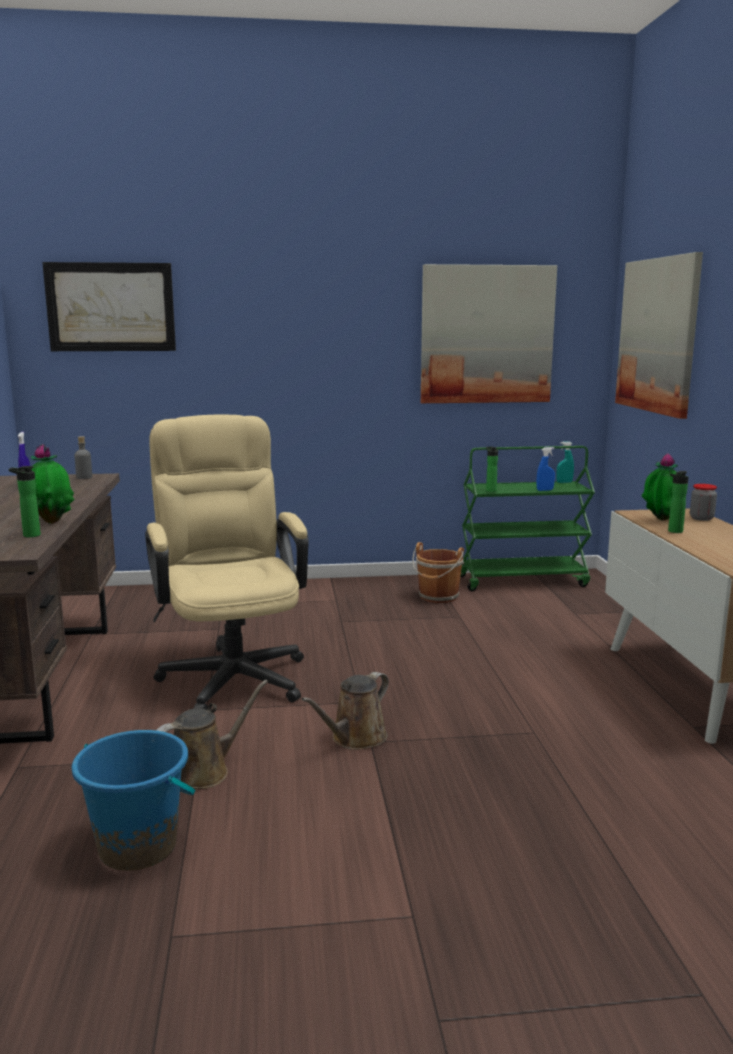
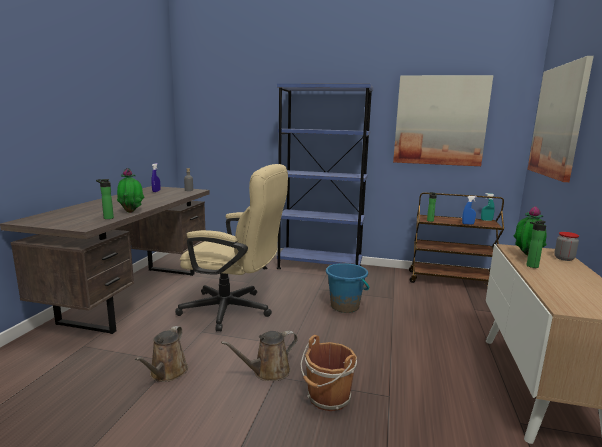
camera: 20 degrees right, 0 degrees up
(111, 307) = (223, 100): picture -> none
(138, 847) = (90, 417): blue bucket -> blue bucket (345, 306)
(204, 771) = (167, 373): brown watering can -> brown watering can turned 120 degrees clockwise
(232, 672) = (234, 310): beige office chair -> beige office chair turned 105 degrees clockwise
(316, 589) = (319, 267): none -> blue bookcase
(438, 597) = (388, 283): brown bucket -> brown bucket (327, 398)
(522, 581) = (450, 280): green cart -> brown cart

